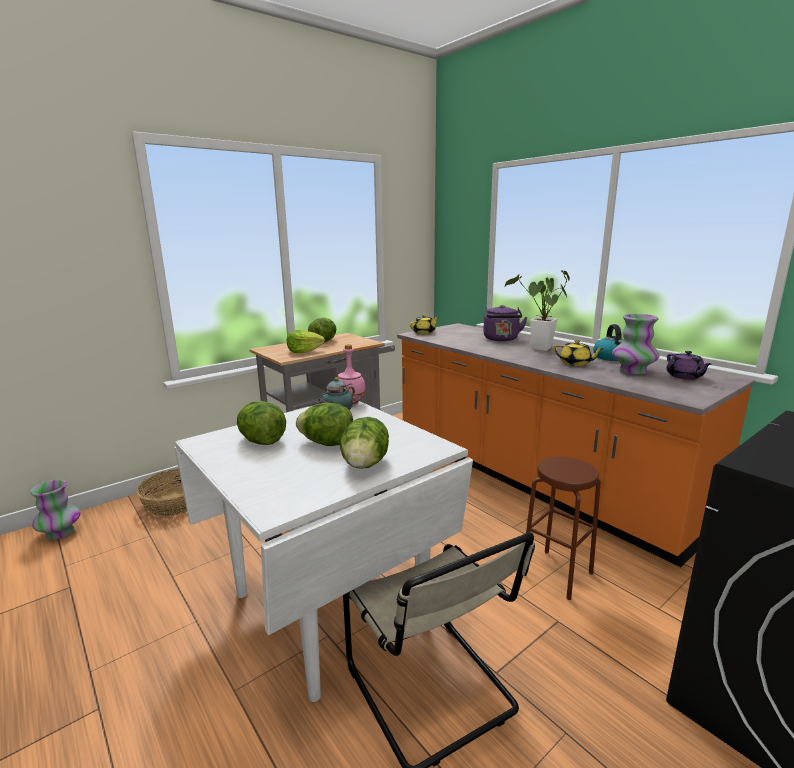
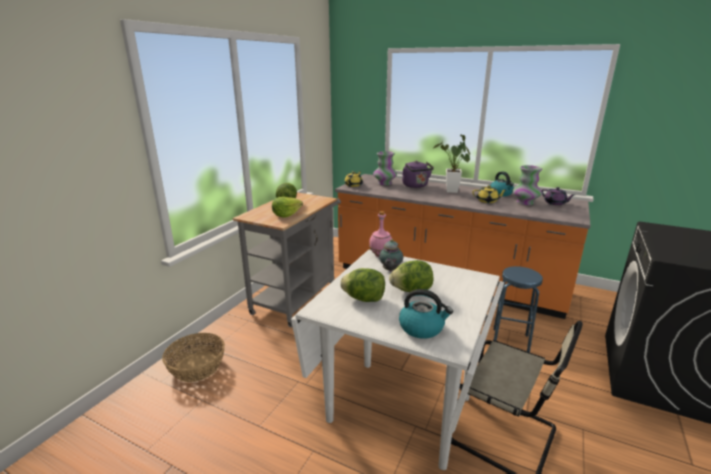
camera: 25 degrees left, 5 degrees up
(60, 532) = (106, 424): vase -> vase (384, 183)
(275, 482) = (422, 328): none -> kettle
(365, 465) = (458, 301): lettuce -> none
(557, 574) = (510, 341): brown stool -> blue stool

